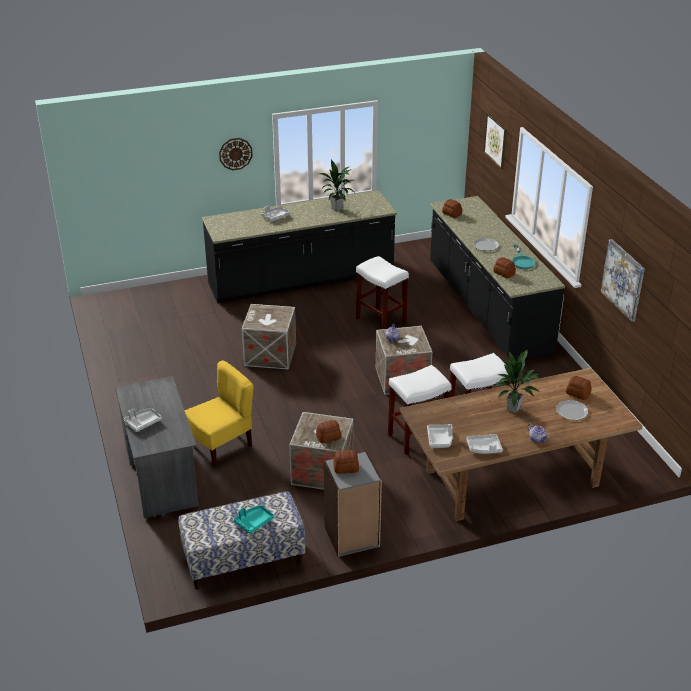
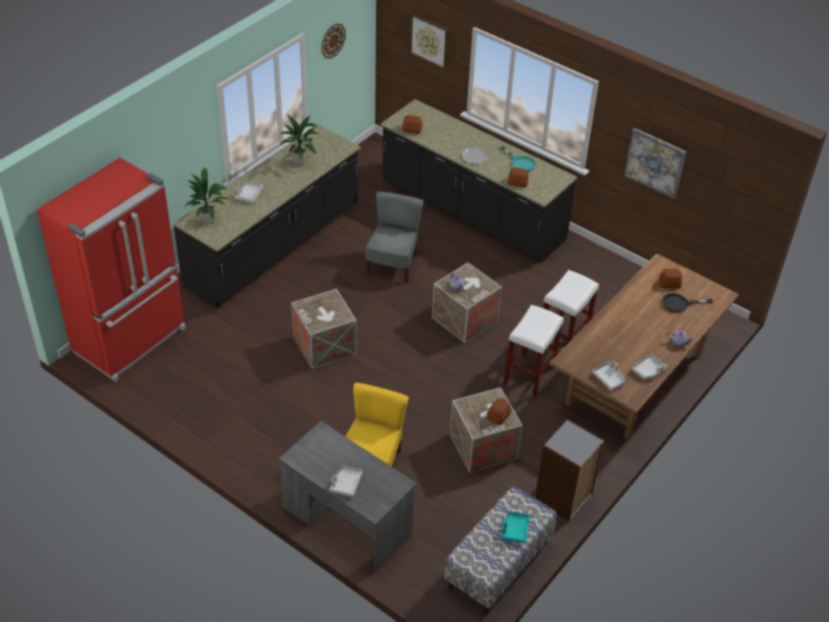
camera: 35 degrees left, 10 degrees up
(138, 302) = (131, 341): none -> red fridge
(235, 153) = (188, 141): wall clock -> wall clock (333, 40)
(345, 468) = (567, 443): bread -> none
(381, 321) = (392, 264): white stool -> grey chair
(514, 409) = (636, 321): potted plant -> potted plant (209, 220)
(571, 411) = (680, 304): plate -> black frying pan

